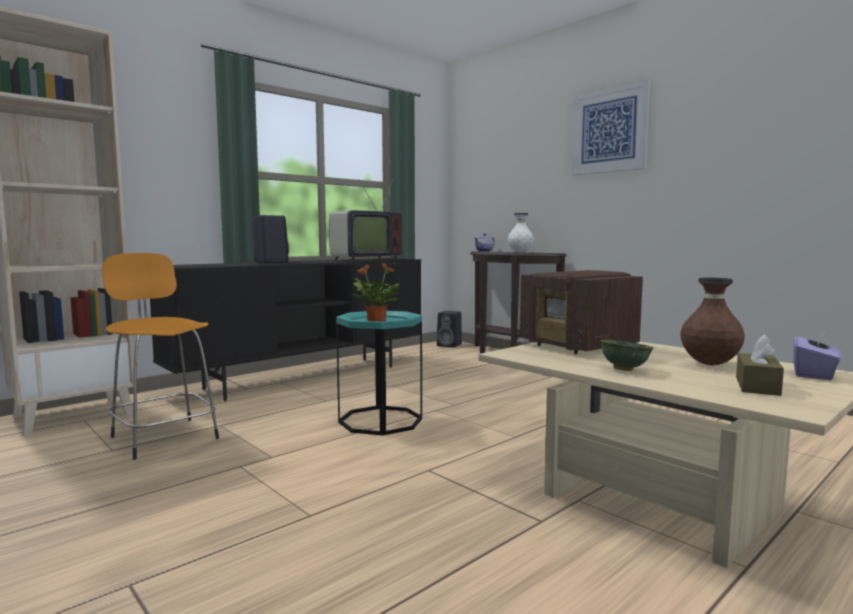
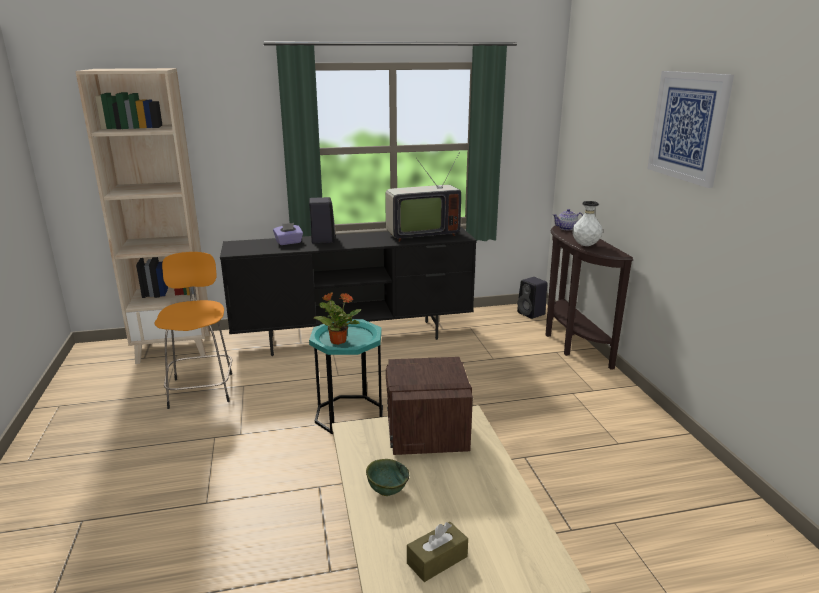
camera: 30 degrees right, 15 degrees up
(709, 364) = (472, 508): brown vase -> none
(814, 374) = (529, 562): purple tissue box -> purple tissue box (289, 242)

